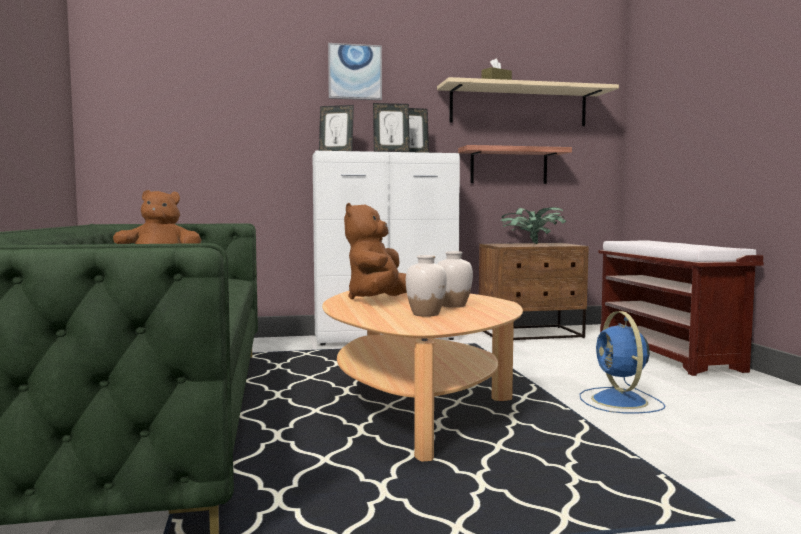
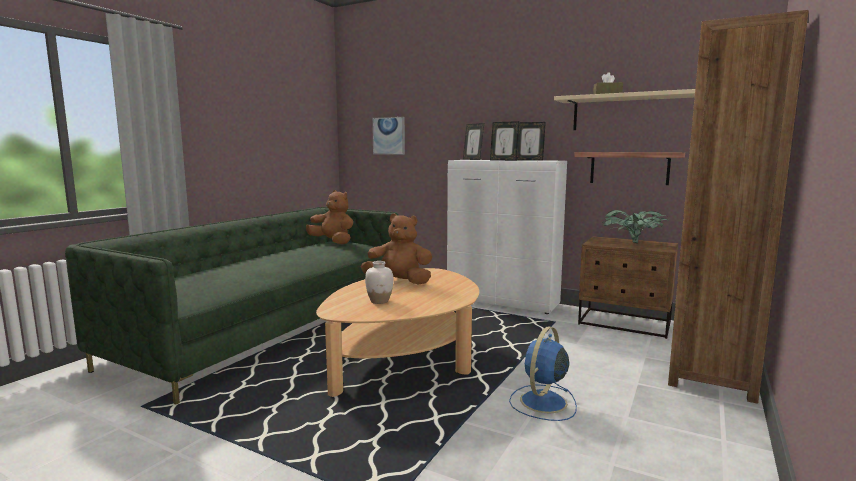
camera: 40 degrees right, 5 degrees up
(355, 72) = (497, 94): picture -> picture (389, 136)
(378, 300) = (399, 282): brown plush toy -> brown plush toy turned 45 degrees clockwise
(453, 306) = (420, 297): white vase -> none
(668, 354) = (711, 376): brown bench -> brown bookcase

